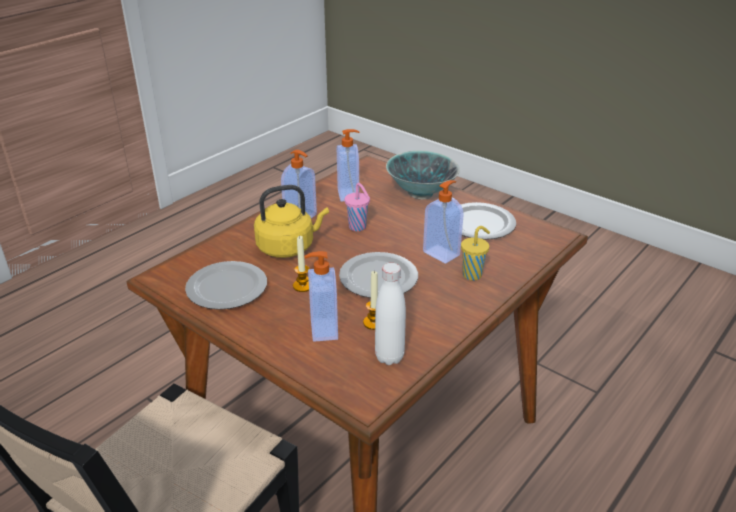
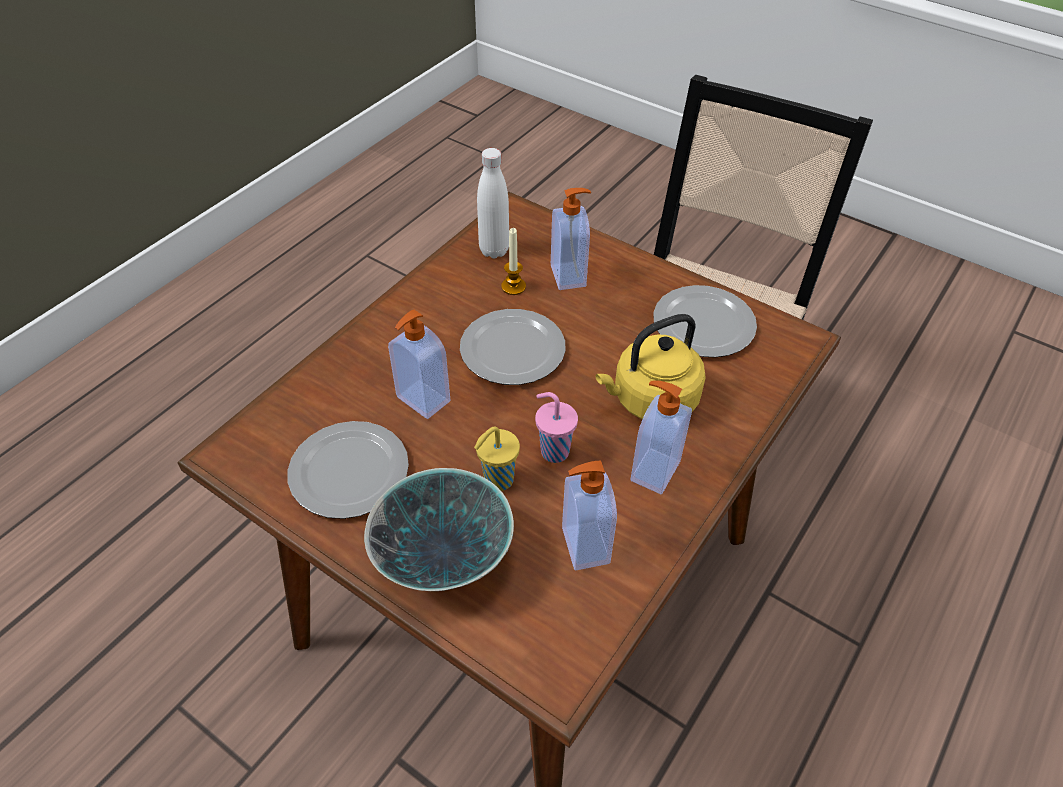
camera: 175 degrees right, 15 degrees up
(303, 286) = (609, 332): candle -> none
(473, 275) = (384, 362): yellow cup -> yellow cup (497, 481)

